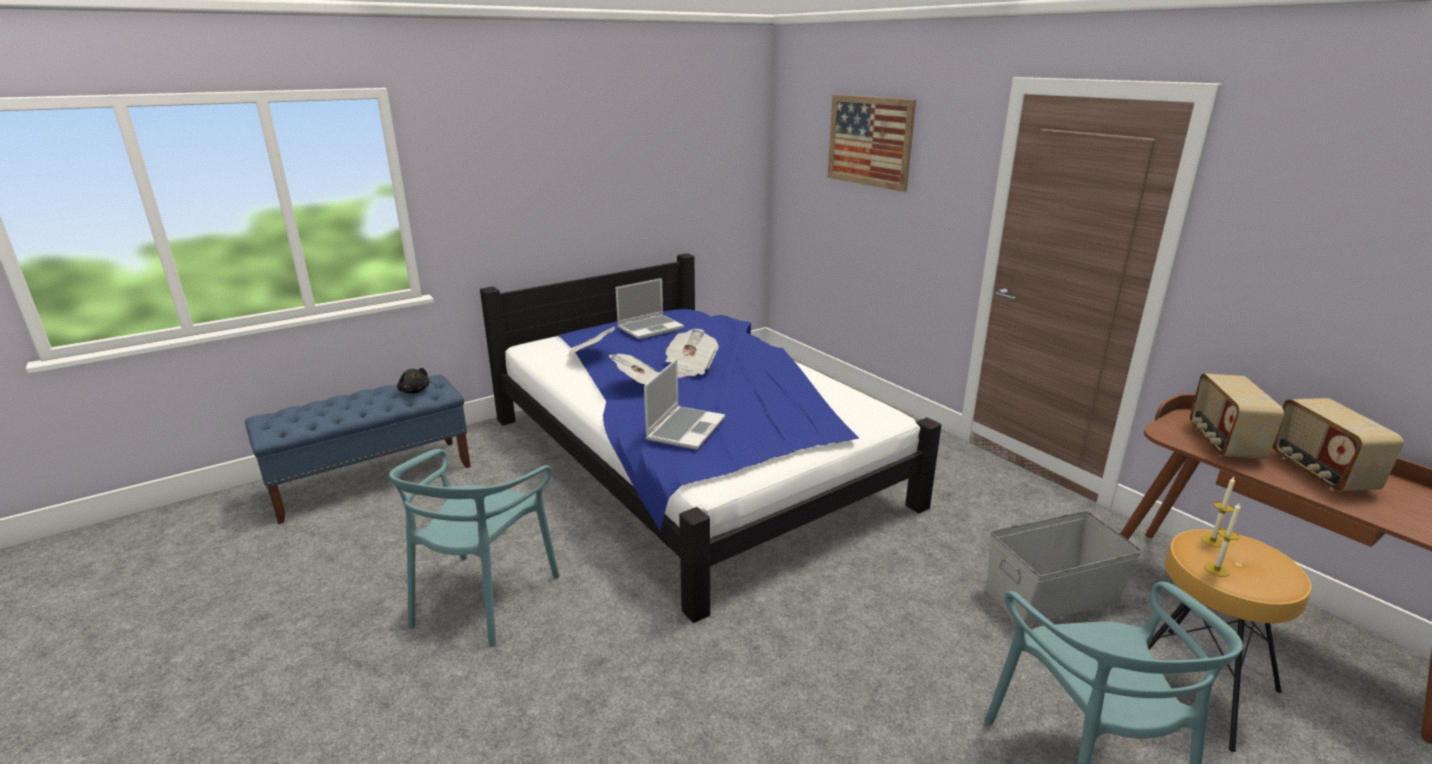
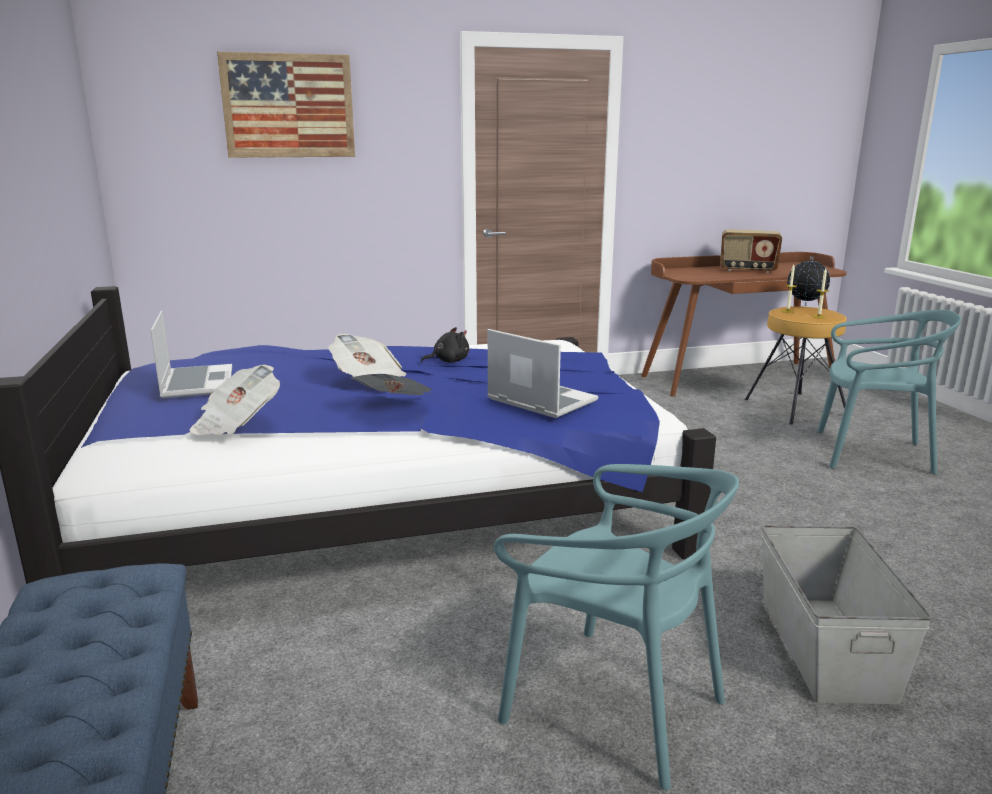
camera: 70 degrees left, 5 degrees down
(414, 391) = (94, 608): black plush toy -> black plush toy (448, 361)
(1051, 595) = (700, 417): grey storage box -> grey storage box (824, 647)
(1223, 442) = (705, 274): radio -> none
(1284, 558) = (805, 306): none -> globe

